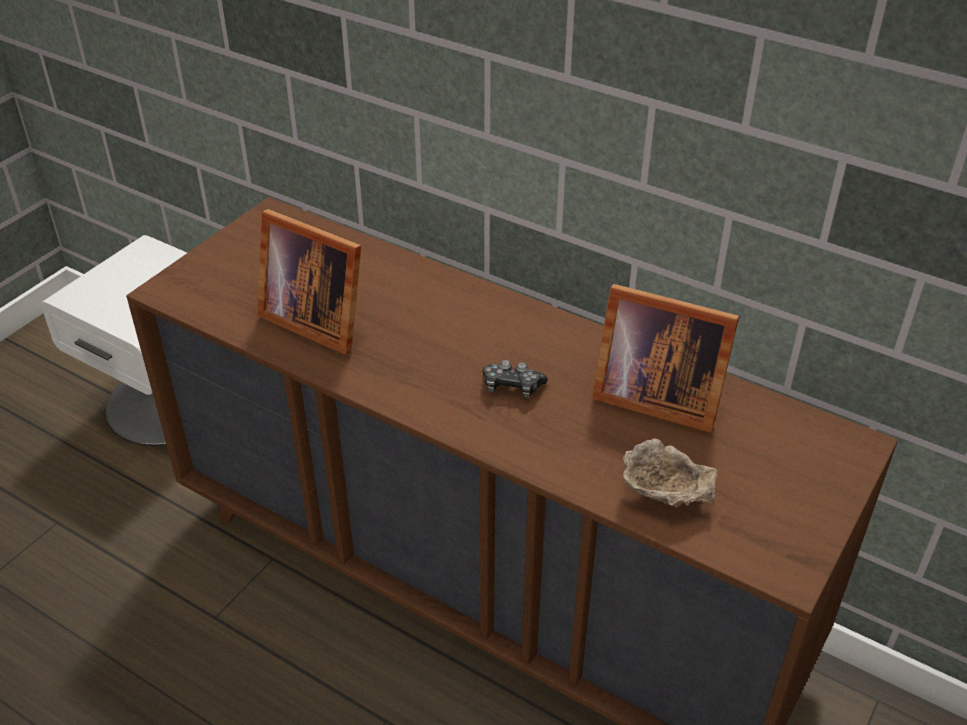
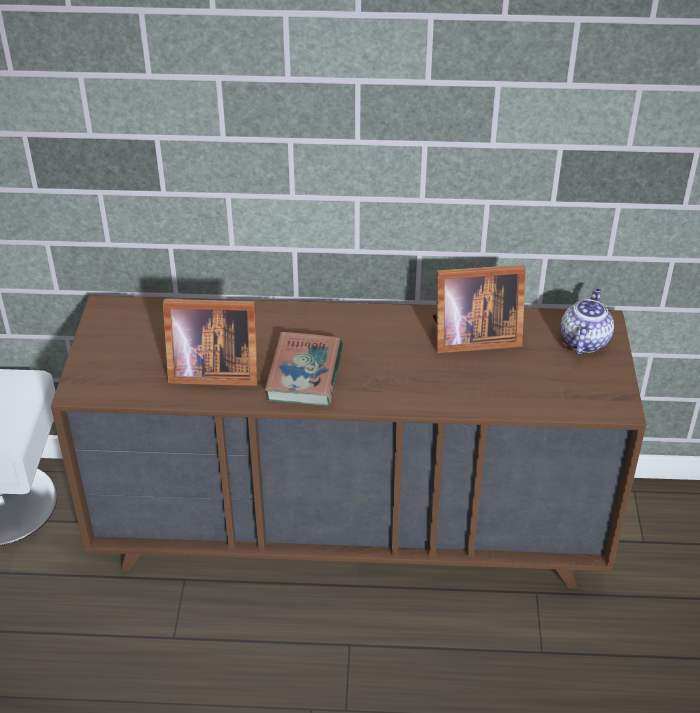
camera: 30 degrees left, 0 degrees up
(412, 363) = (305, 374): none -> book
(512, 386) = (382, 364): game controller -> none
(665, 497) = (525, 394): beige bowl -> none
(807, 458) = (584, 340): none -> teapot

